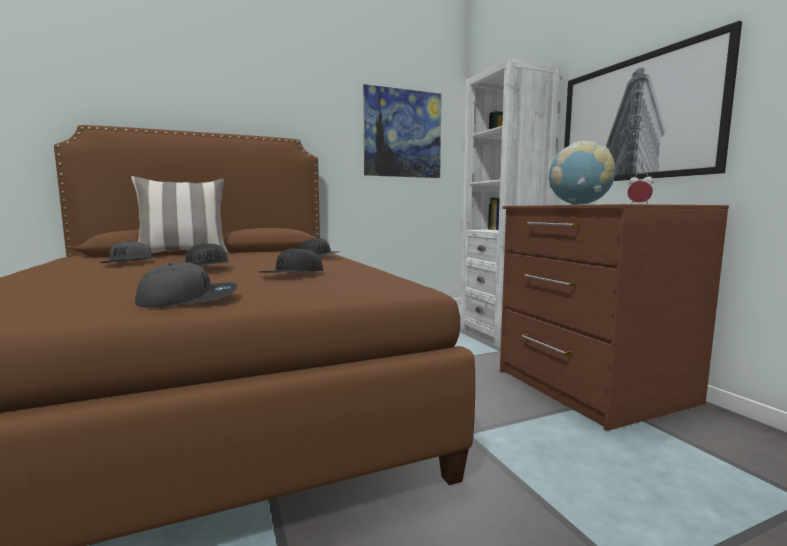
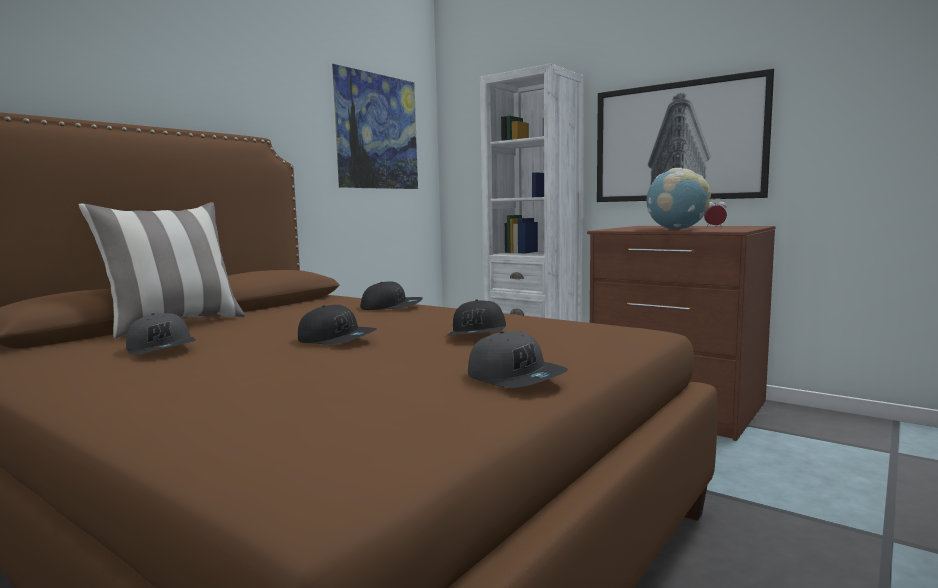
camera: 30 degrees left, 0 degrees up
(189, 299) = (516, 378): grey cap -> grey cap turned 105 degrees clockwise

